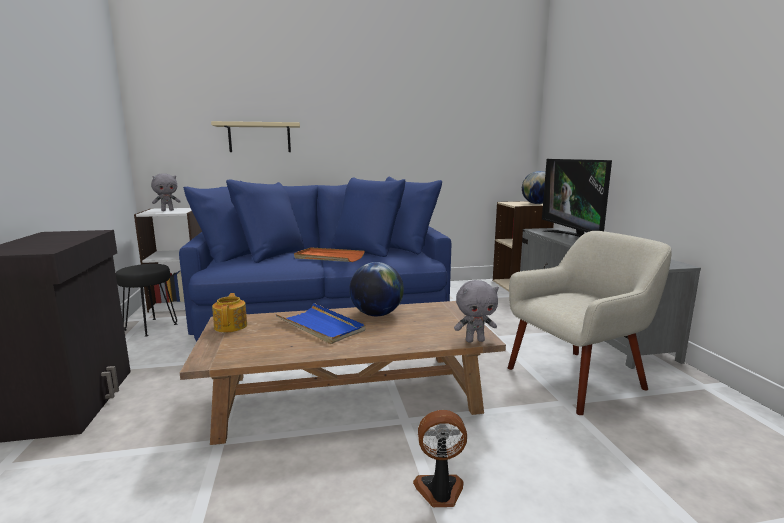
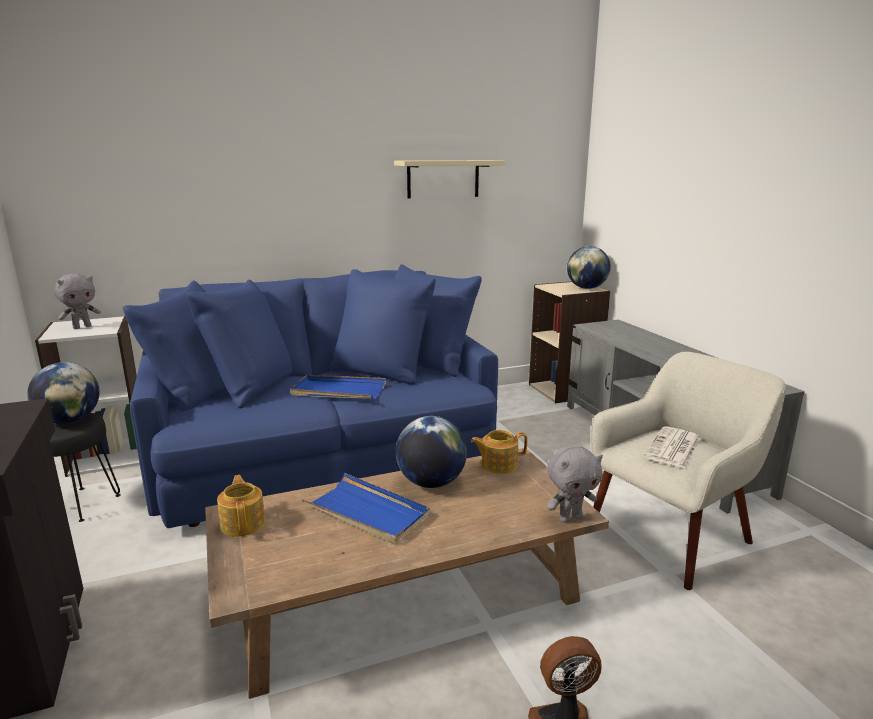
camera: 10 degrees left, 5 degrees up
(147, 266) = (70, 420): none -> globe
(259, 138) = (211, 212): beige shelf -> beige shelf (443, 179)
(329, 257) = (338, 391): orange tray -> blue tray
(433, 308) = (498, 464): none -> teapot
(572, 237) = (639, 339): television -> none
(575, 301) = (673, 448): none -> newspaper

